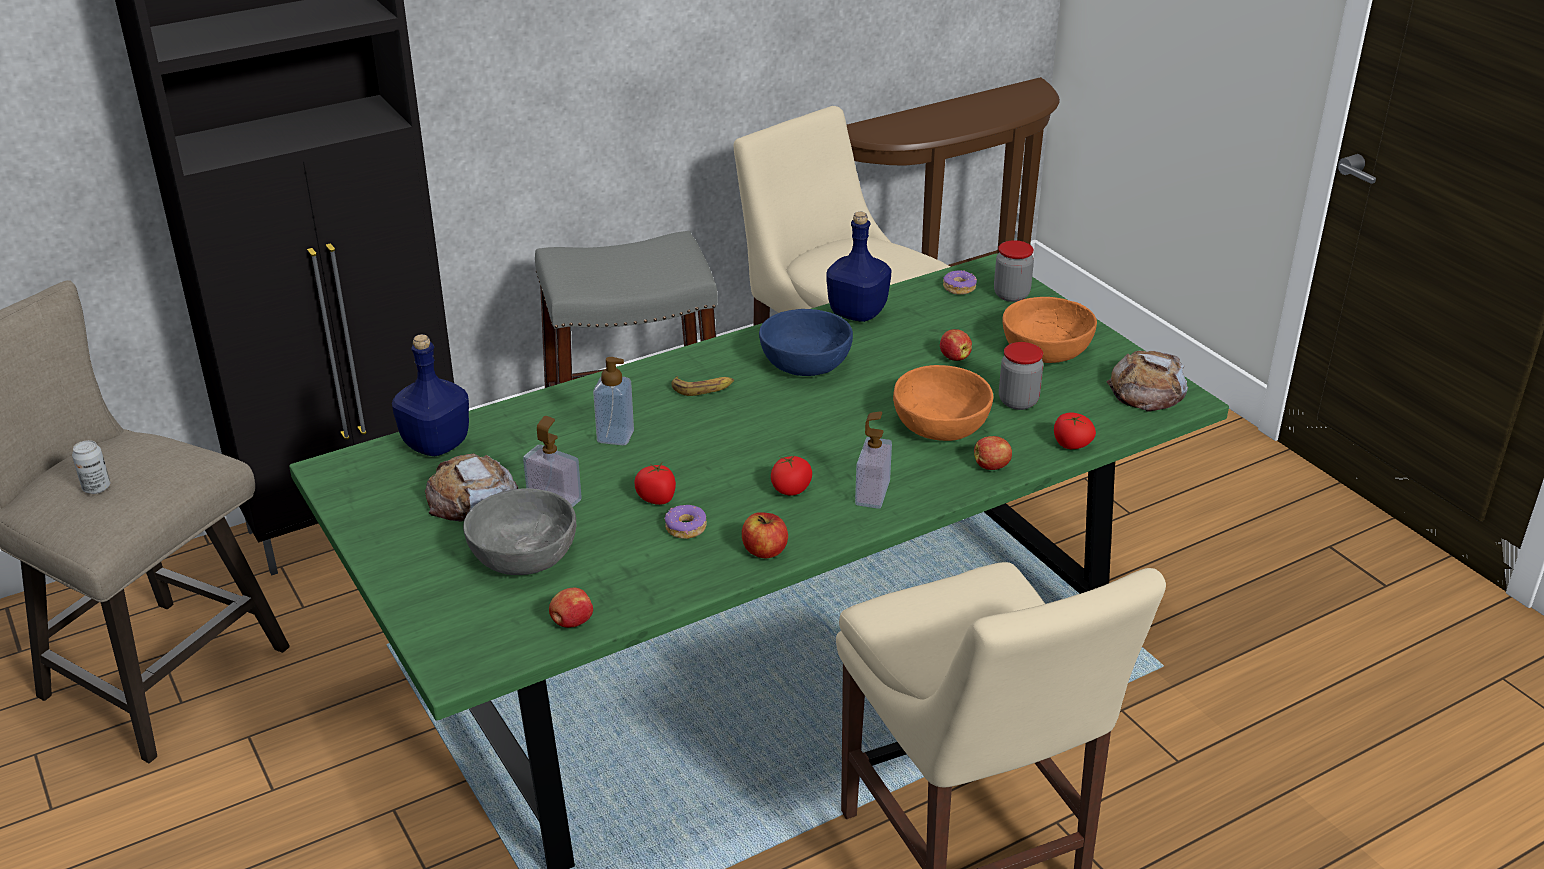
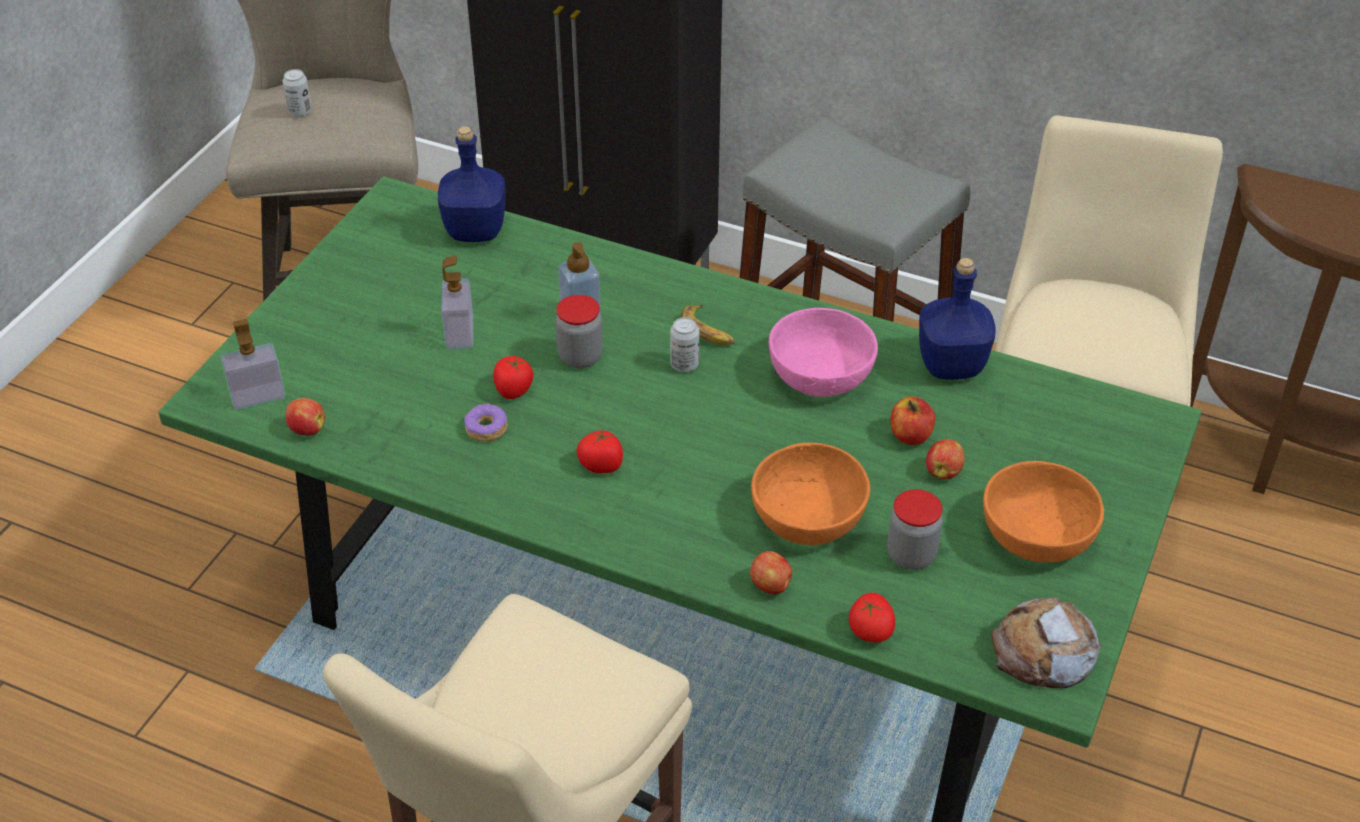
camera: 55 degrees right, 10 degrees up
(471, 498) = (420, 289): bread -> none
(523, 555) = (371, 356): grey bowl -> none
(726, 412) = (684, 364): none -> can
(765, 551) = (495, 493): apple -> apple (910, 435)
(805, 362) = (820, 373): blue bowl -> pink bowl
(872, 493) = (645, 521): soap dispenser -> soap dispenser (258, 396)
(959, 288) = (1087, 414): donut -> none
(1011, 295) = (1121, 459): jar -> jar (580, 357)

